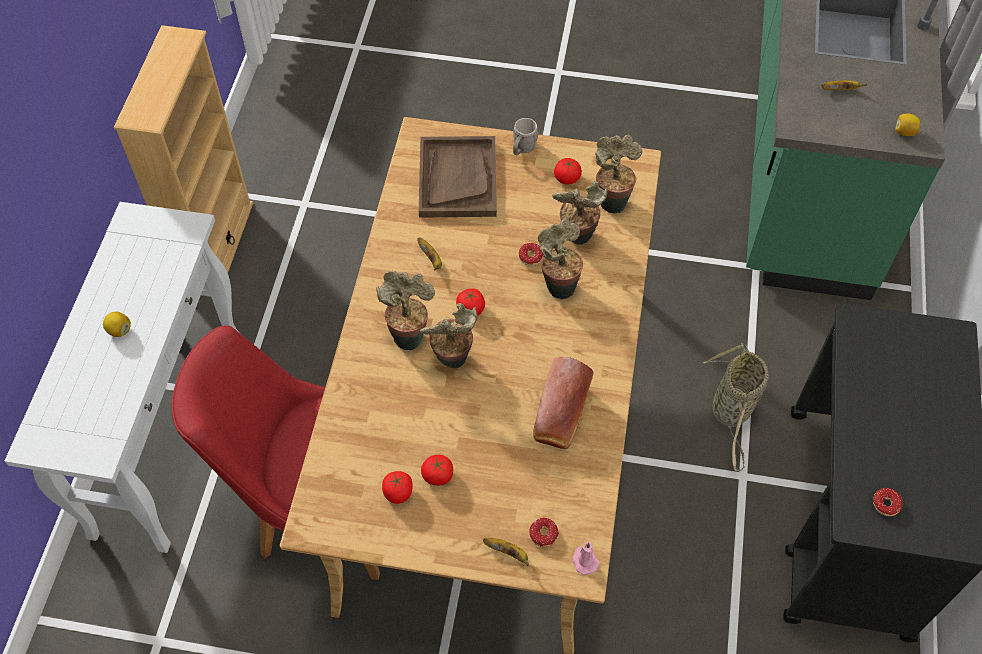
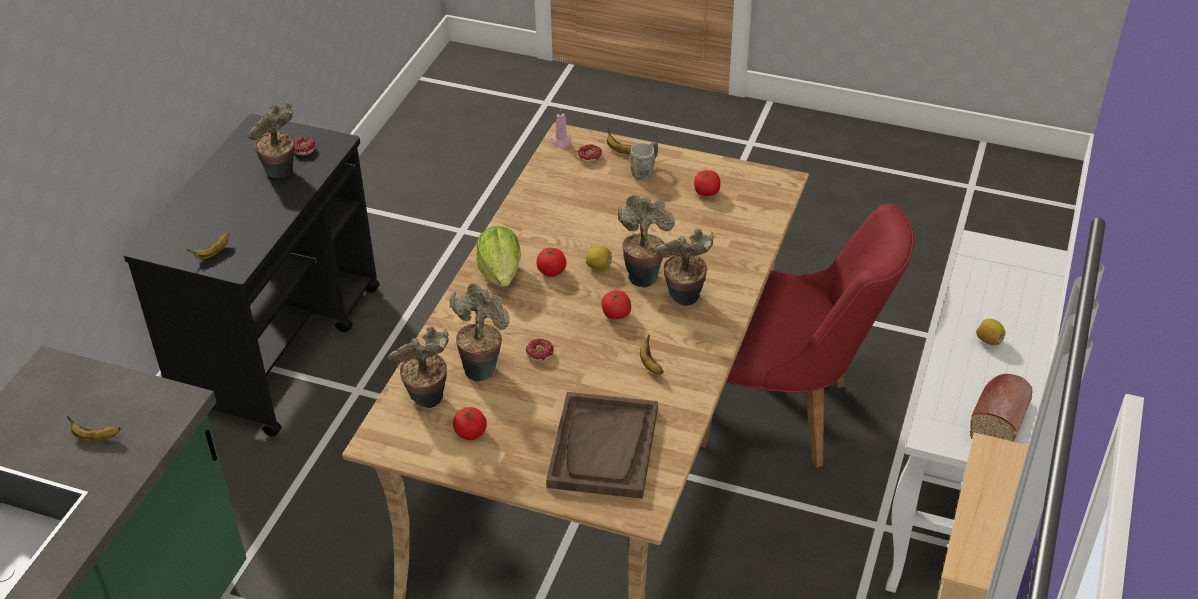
camera: 170 degrees left, 15 degrees down
(437, 476) = (671, 199): tomato -> tomato (551, 271)
(522, 149) = (513, 474): grey mug -> grey mug (645, 171)
(558, 285) = (518, 325): potted plant -> potted plant (281, 174)
(560, 415) = (551, 226): bread -> bread (1000, 418)
(594, 345) = (500, 272): none -> lettuce
(731, 412) = (339, 444): basket -> none
(889, 335) = (213, 253): none -> banana
(904, 132) = (60, 378): lemon -> lemon (599, 267)

